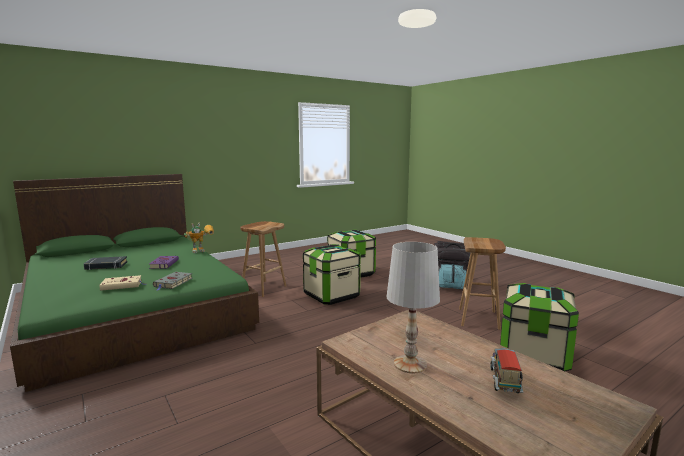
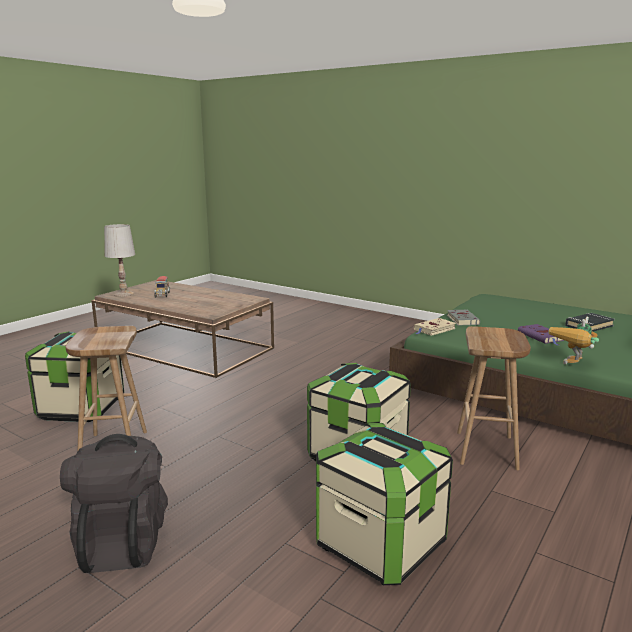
camera: 160 degrees right, 5 degrees up
(123, 285) = (494, 311): beige book -> beige book (434, 329)
(411, 364) = (211, 295): white table lamp -> white table lamp (123, 294)

